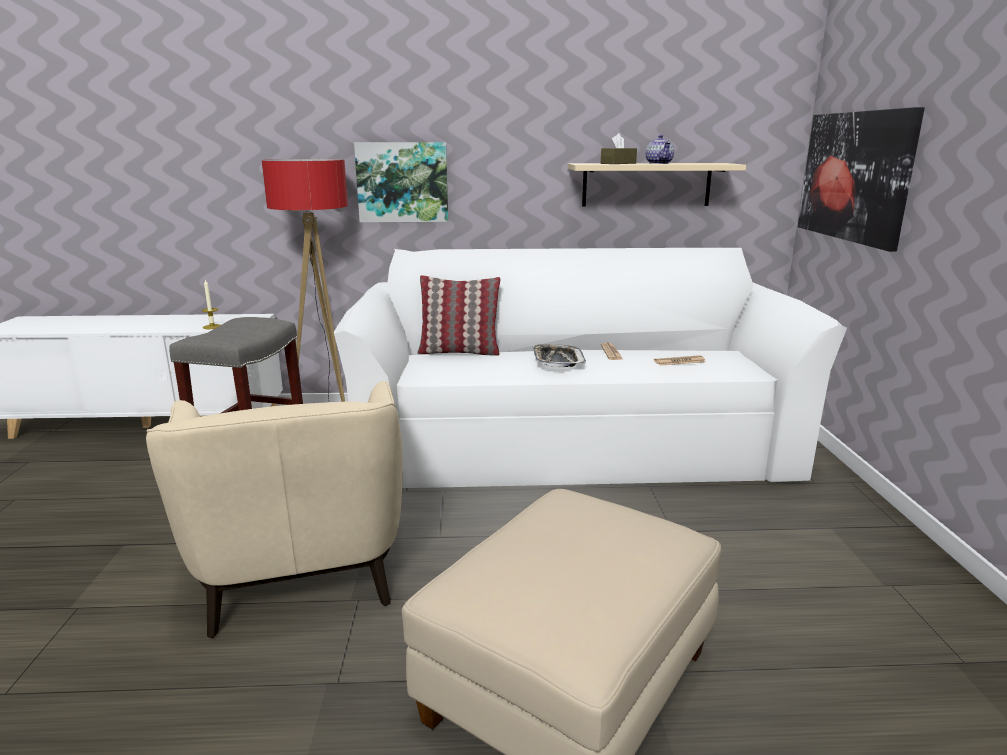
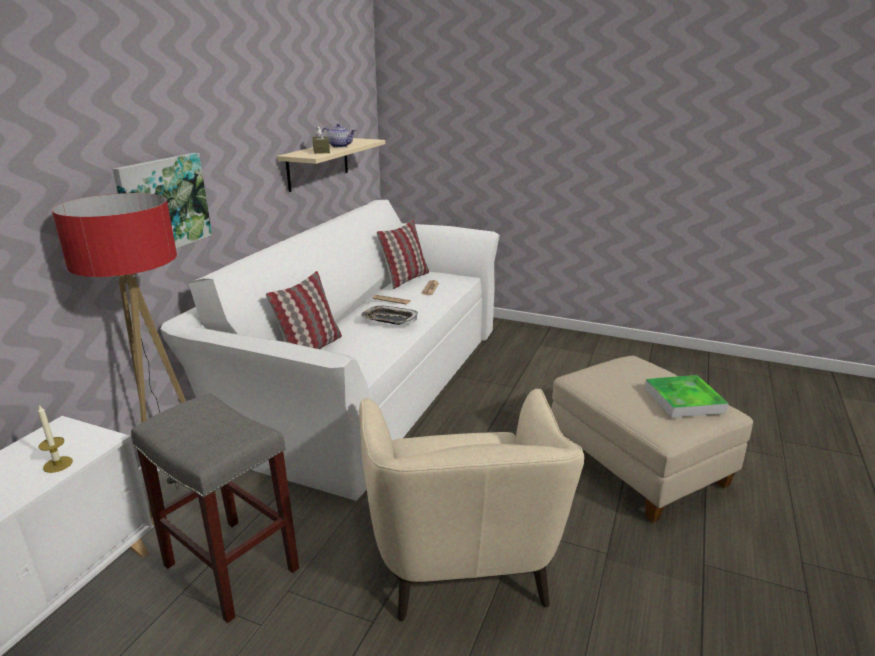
camera: 65 degrees left, 5 degrees up
(300, 568) = (462, 554): beige armchair -> beige armchair turned 75 degrees clockwise
(560, 591) = (684, 400): none -> tray
(691, 349) = (405, 279): none -> pillow
(854, 176) = (443, 141): picture -> none

